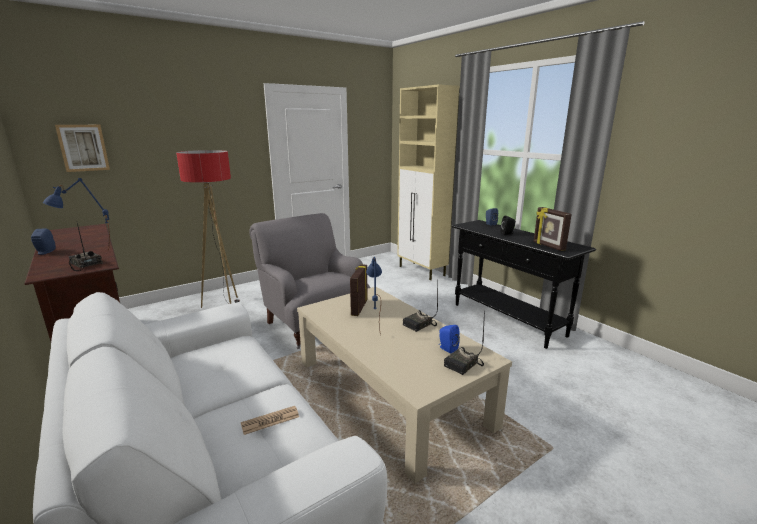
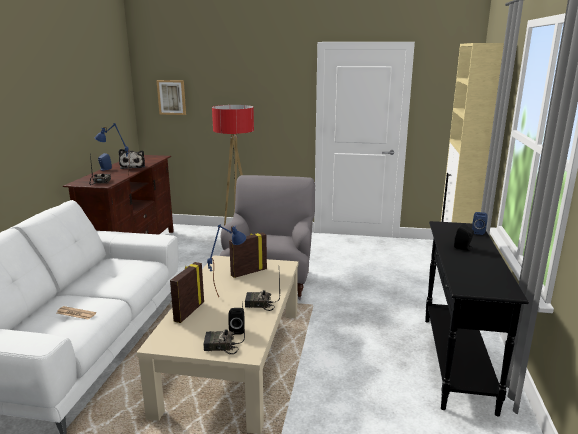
camera: 45 degrees right, 0 degrees up
(84, 242) = (133, 166): none -> plush toy
(447, 348) = (237, 330): blue speaker -> black speaker
(548, 246) = (466, 276): picture frame -> picture frame (188, 311)

